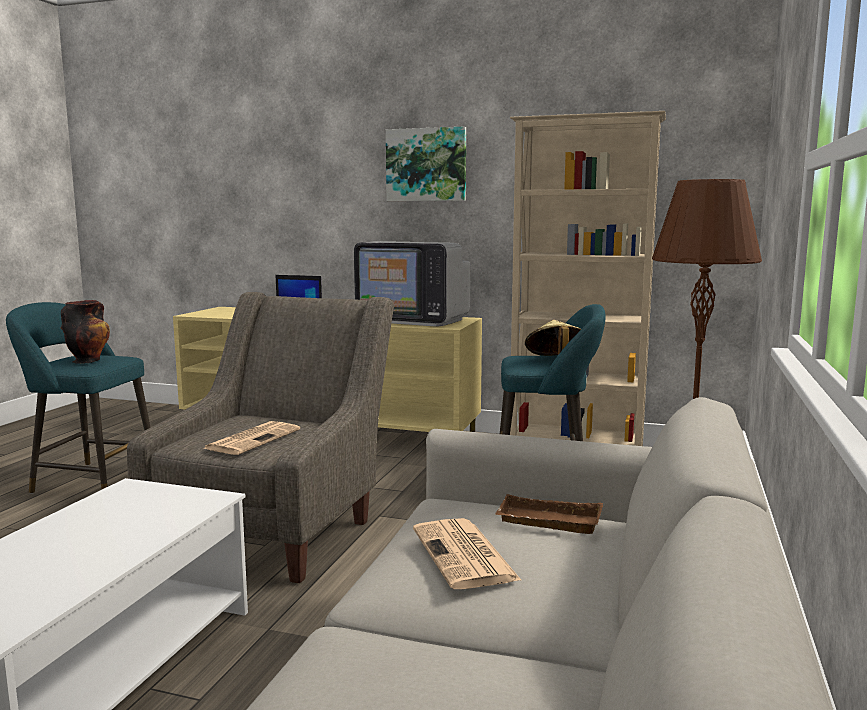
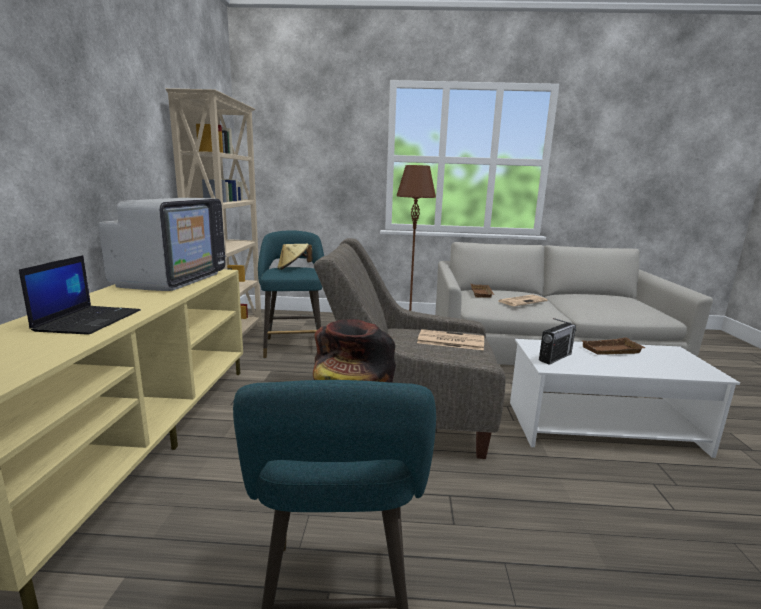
camera: 105 degrees left, 5 degrees up
(100, 552) = (611, 351): none -> brown tray
(145, 499) = (555, 357): none -> radio
(426, 165) = (103, 110): picture -> none

